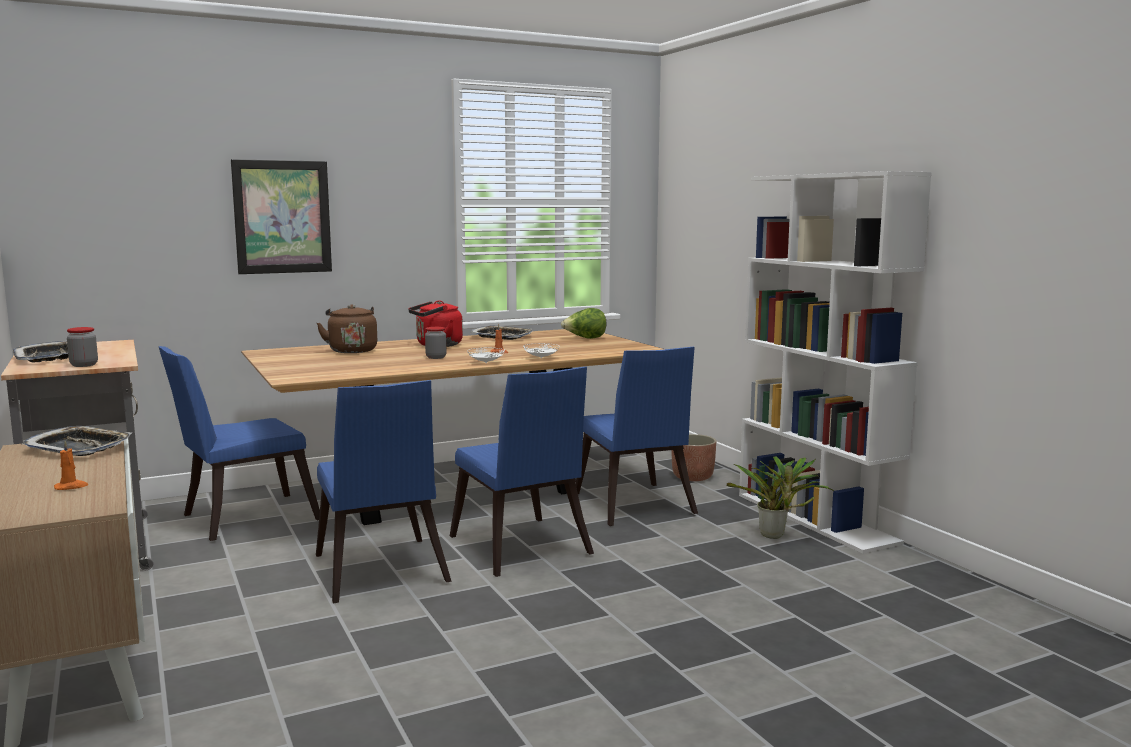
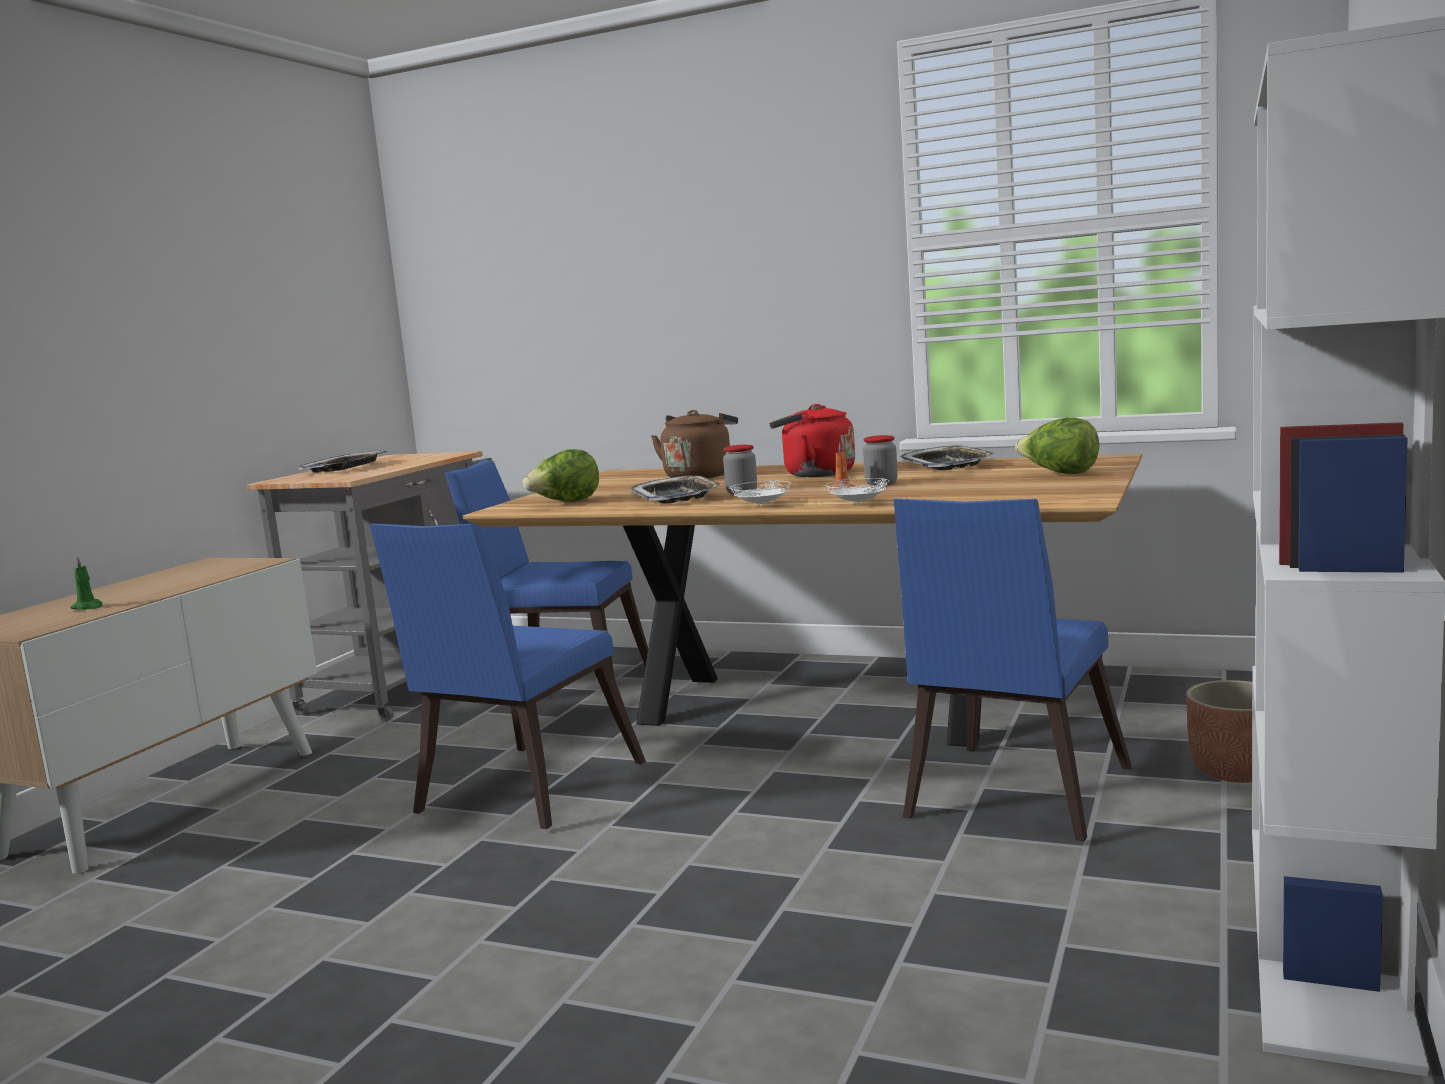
camera: 50 degrees right, 0 degrees up
(71, 487) = (88, 607): orange candle -> green candle
(79, 448) = (223, 569): tray -> tray (677, 497)
(84, 365) = (325, 478): jar -> jar (881, 484)
(282, 217) = (665, 290): picture -> none
(327, 371) = (565, 503): none -> lettuce
(522, 550) = (715, 814): blue chair -> none
(775, 536) = (1146, 937): potted plant -> none

